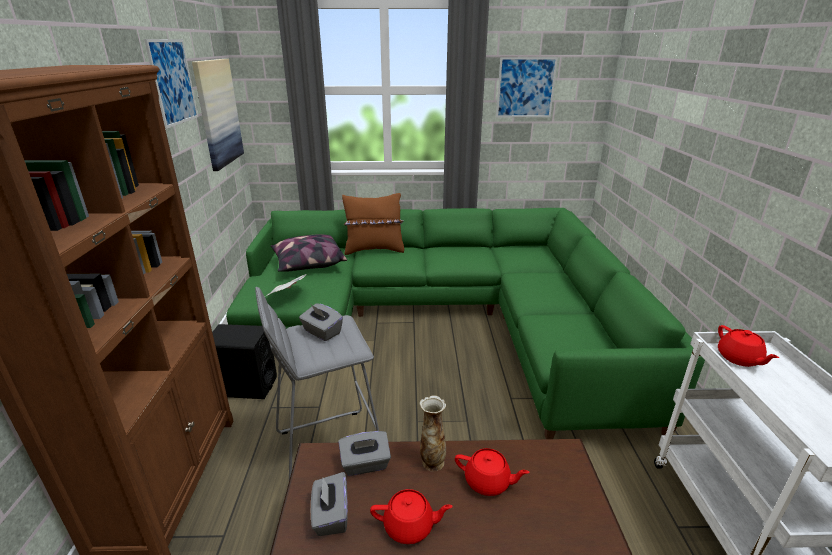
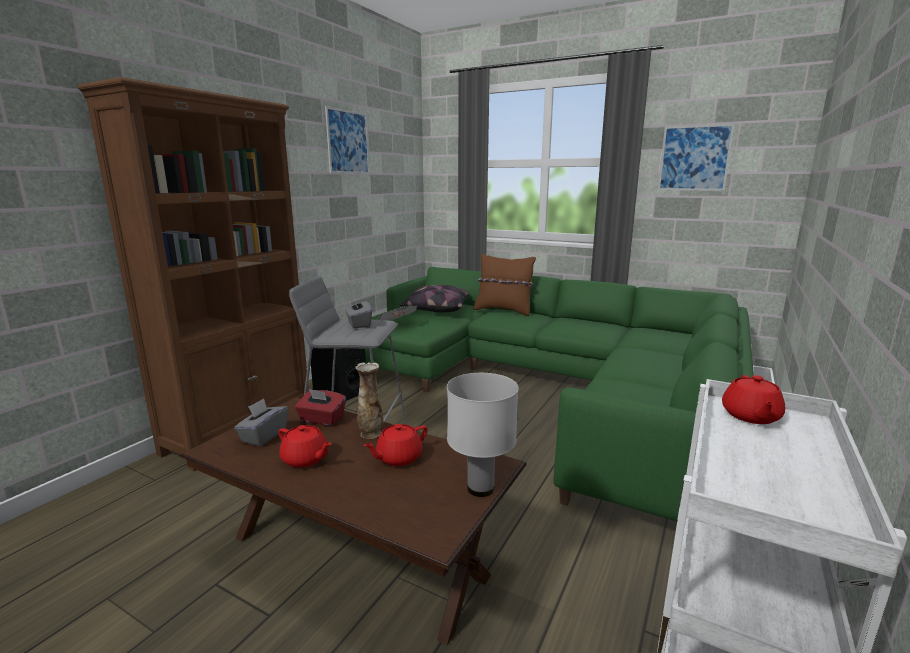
camera: 30 degrees right, 10 degrees down
(218, 113) = (396, 177): picture -> none
(365, 464) = (321, 419): grey tissue box -> red tissue box
(488, 482) = (398, 458): red teapot -> red teapot turned 90 degrees clockwise
(583, 484) = (480, 488): none -> white table lamp

